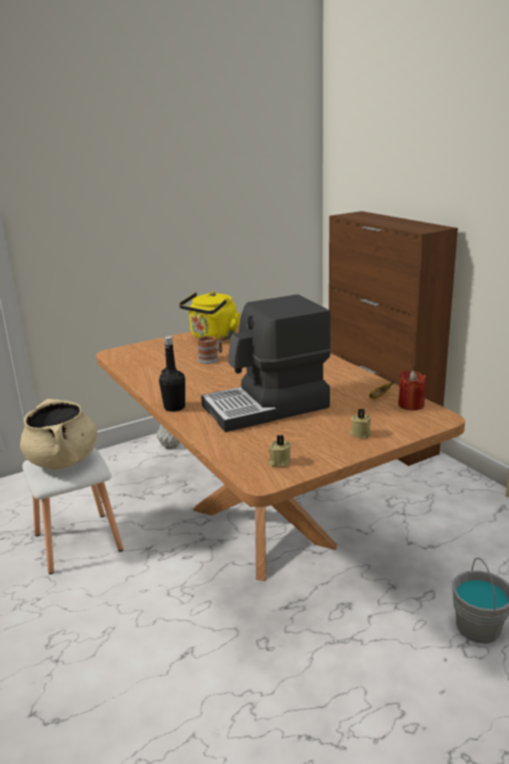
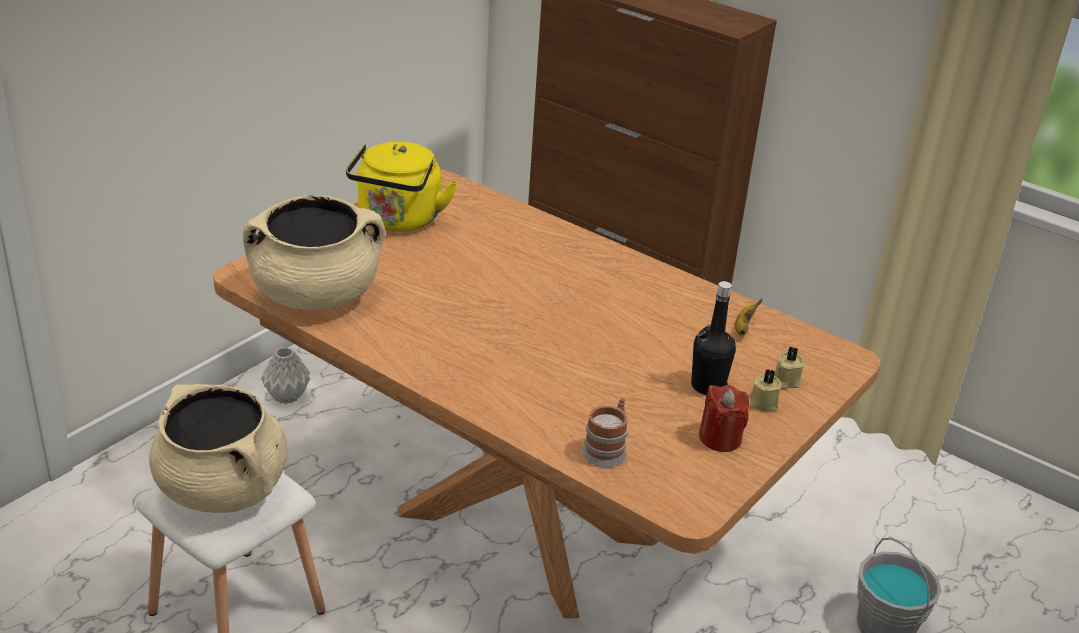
camera: 25 degrees left, 10 degrees up
(139, 363) = (316, 295): none -> beige cooking pot
(174, 407) = (454, 388): black bottle -> black bottle (707, 386)
(211, 359) = (433, 272): mug -> mug (607, 449)
(267, 407) = (598, 368): coffee machine -> none
(279, 462) = (689, 473): beige candle -> beige candle (785, 381)
(411, 405) = (795, 338): red candle -> red candle (720, 438)

